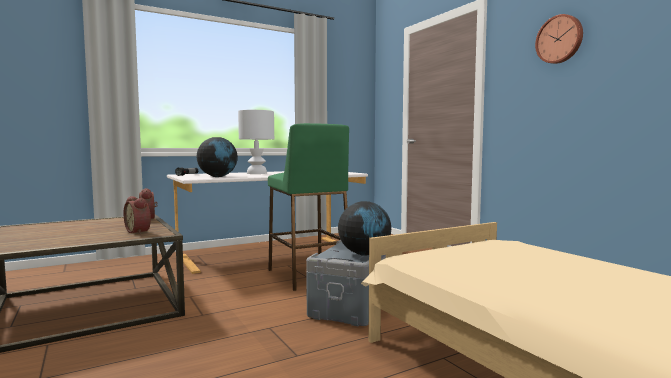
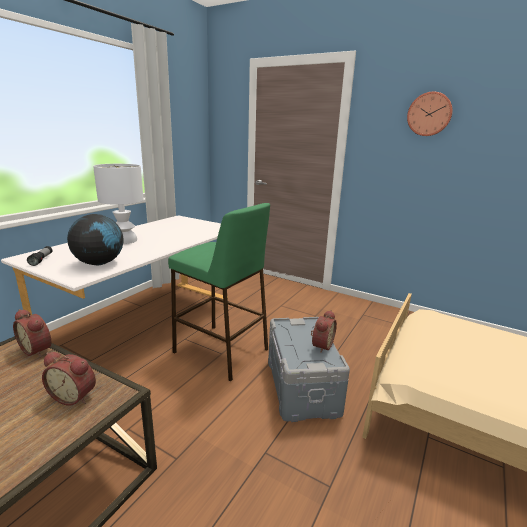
camera: 30 degrees left, 15 degrees up
(364, 254) = (321, 345): globe -> alarm clock

